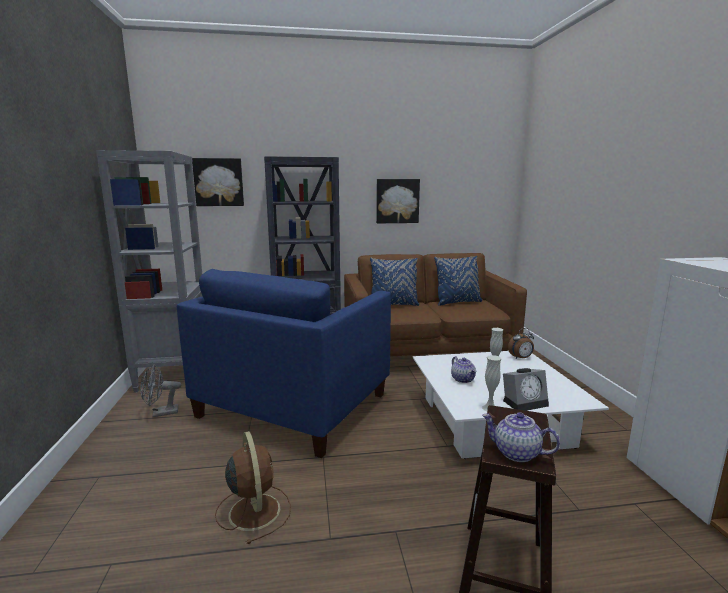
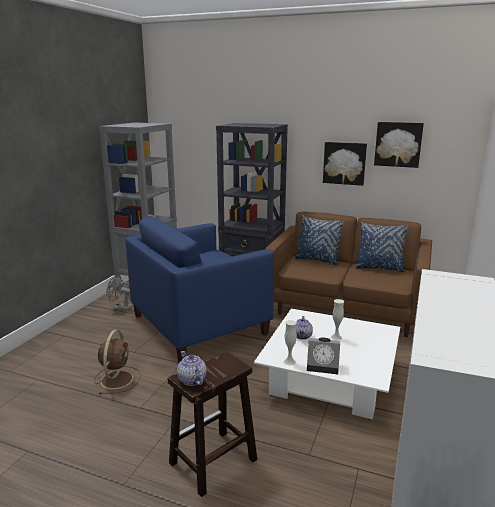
camera: 30 degrees right, 5 degrees up
(219, 182) = (199, 139): picture -> picture (398, 144)
(520, 358) = (380, 332): alarm clock -> none

